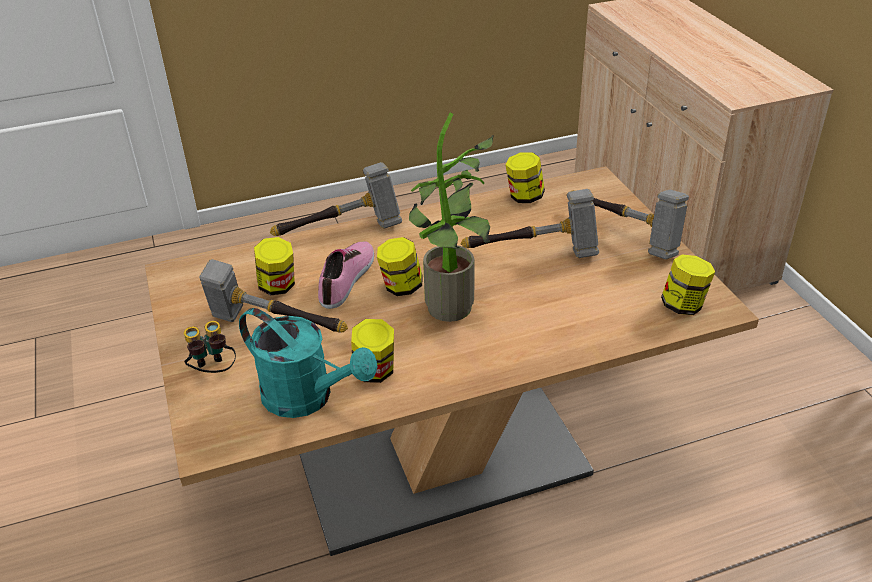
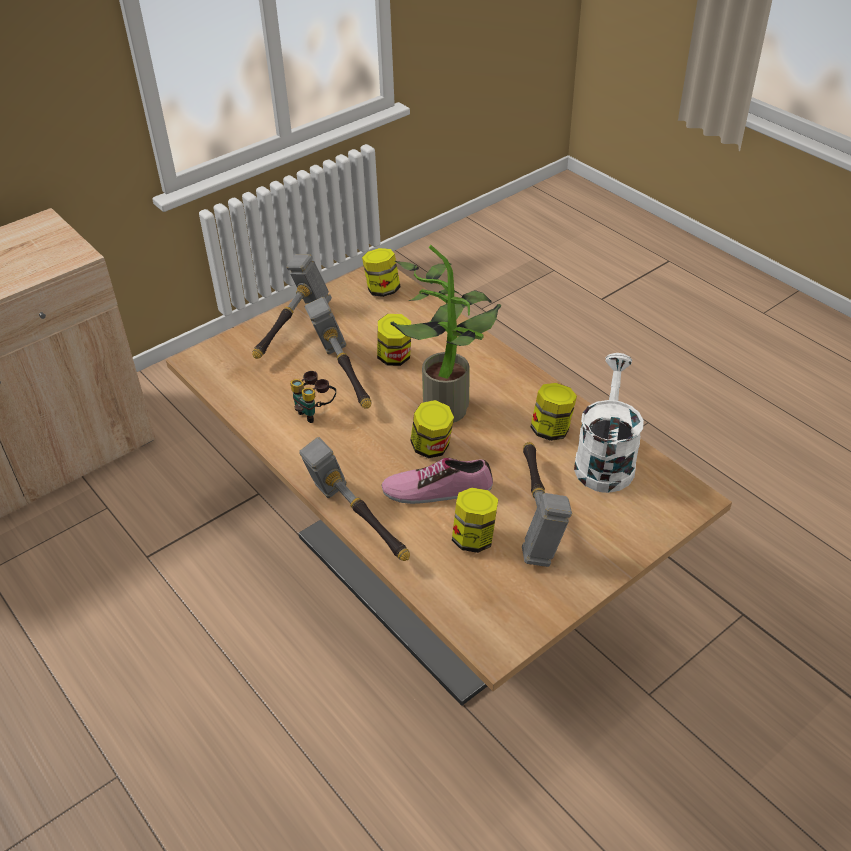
camera: 110 degrees left, 5 degrees up
(213, 372) = (616, 534): binoculars -> binoculars (315, 412)
(308, 398) = (604, 459): turquoise watering can -> white watering can
(524, 197) = (244, 402): jar -> jar (395, 358)

